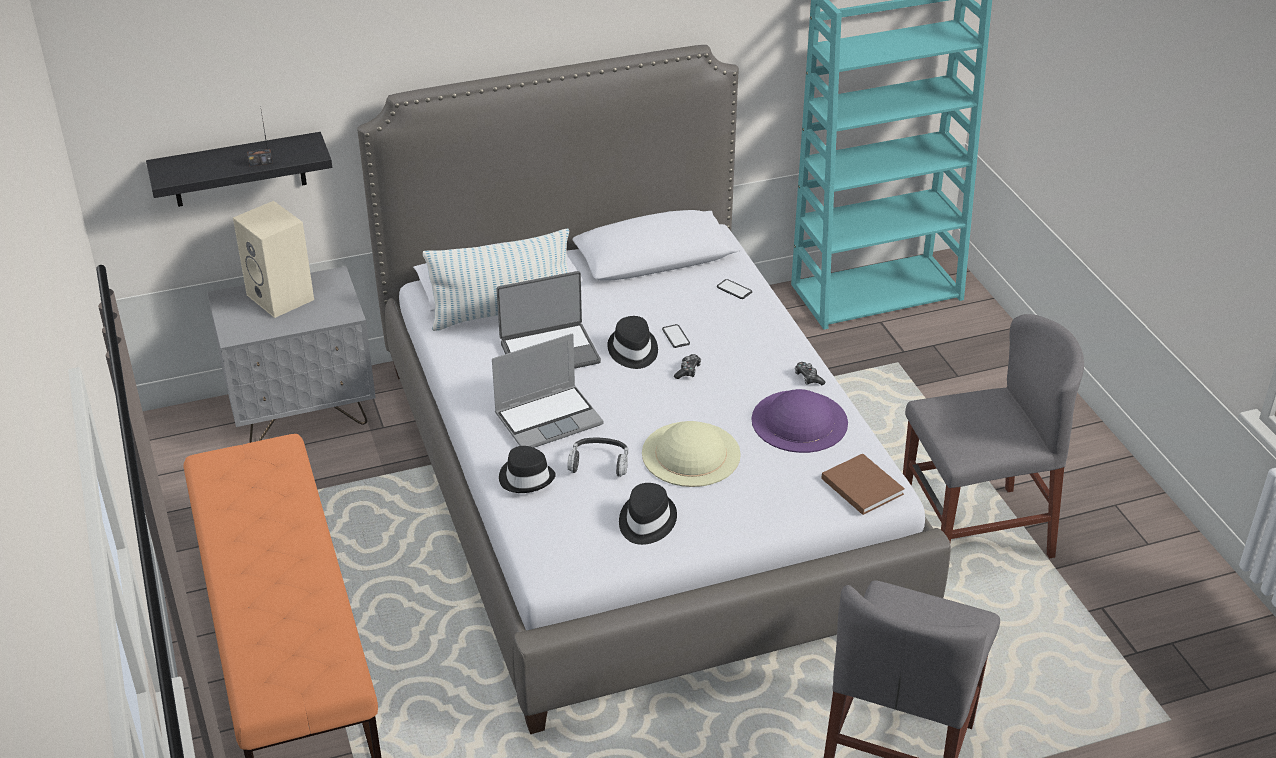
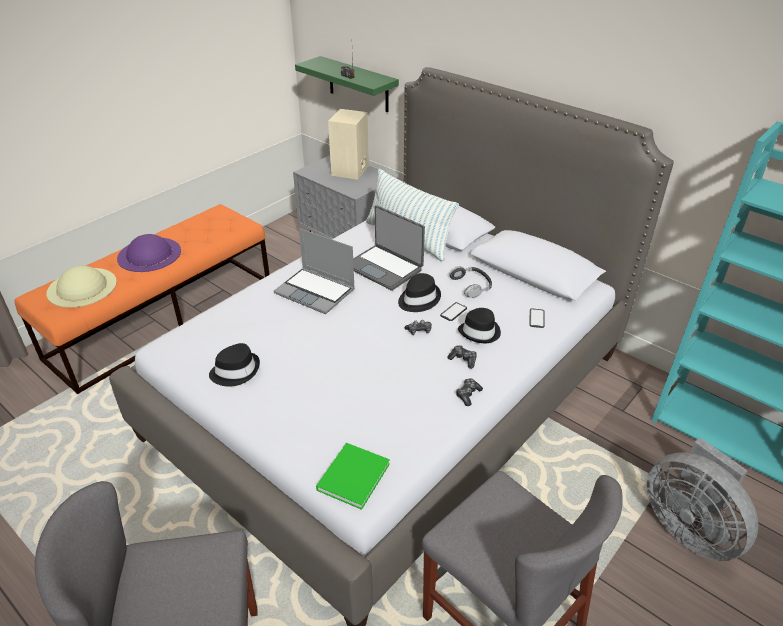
camera: 60 degrees right, 0 degrees up
(238, 170) = (358, 84): black shelf -> green shelf
(526, 477) = (250, 304): black hat -> black hat (480, 332)
(599, 463) = (283, 327): headphones -> headphones (471, 285)
(691, 453) = (325, 365): beige hat -> beige hat (82, 287)
(757, 361) = (463, 359): none -> game controller
(799, 421) = (409, 409): purple hat -> purple hat (149, 254)
(860, 485) = (354, 475): brown book -> green book
(954, 376) = (689, 528): none -> grey fan

